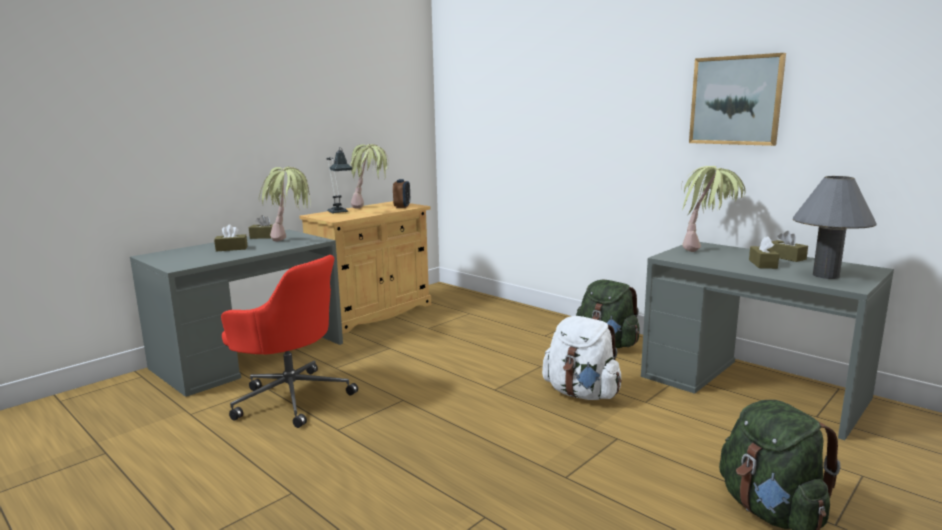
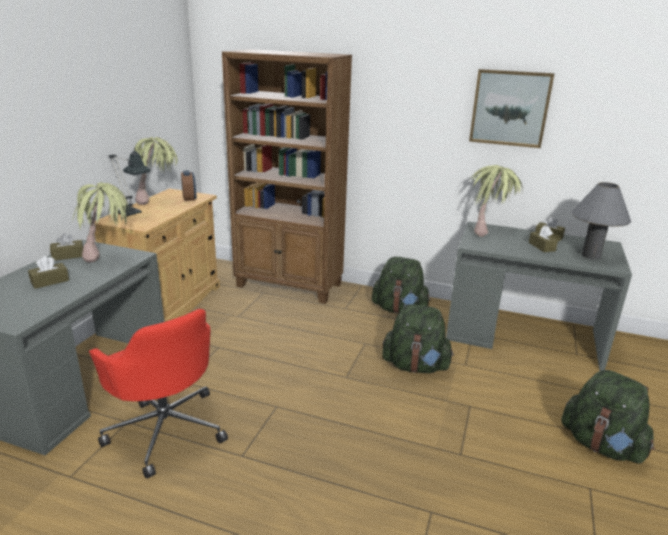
camera: 25 degrees left, 10 degrees up
(291, 397) = (166, 429): red office chair -> red office chair turned 45 degrees clockwise
(501, 311) = (289, 285): none -> brown bookcase
(581, 393) = (415, 366): white backpack -> green backpack

